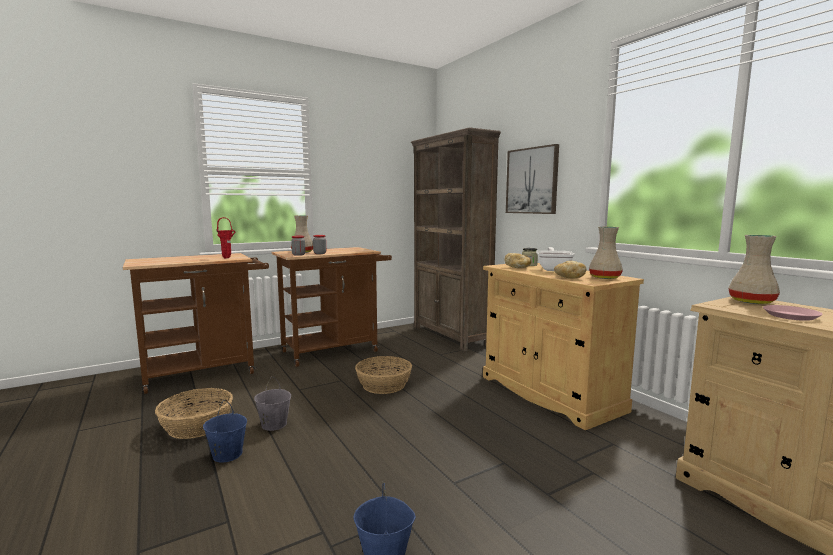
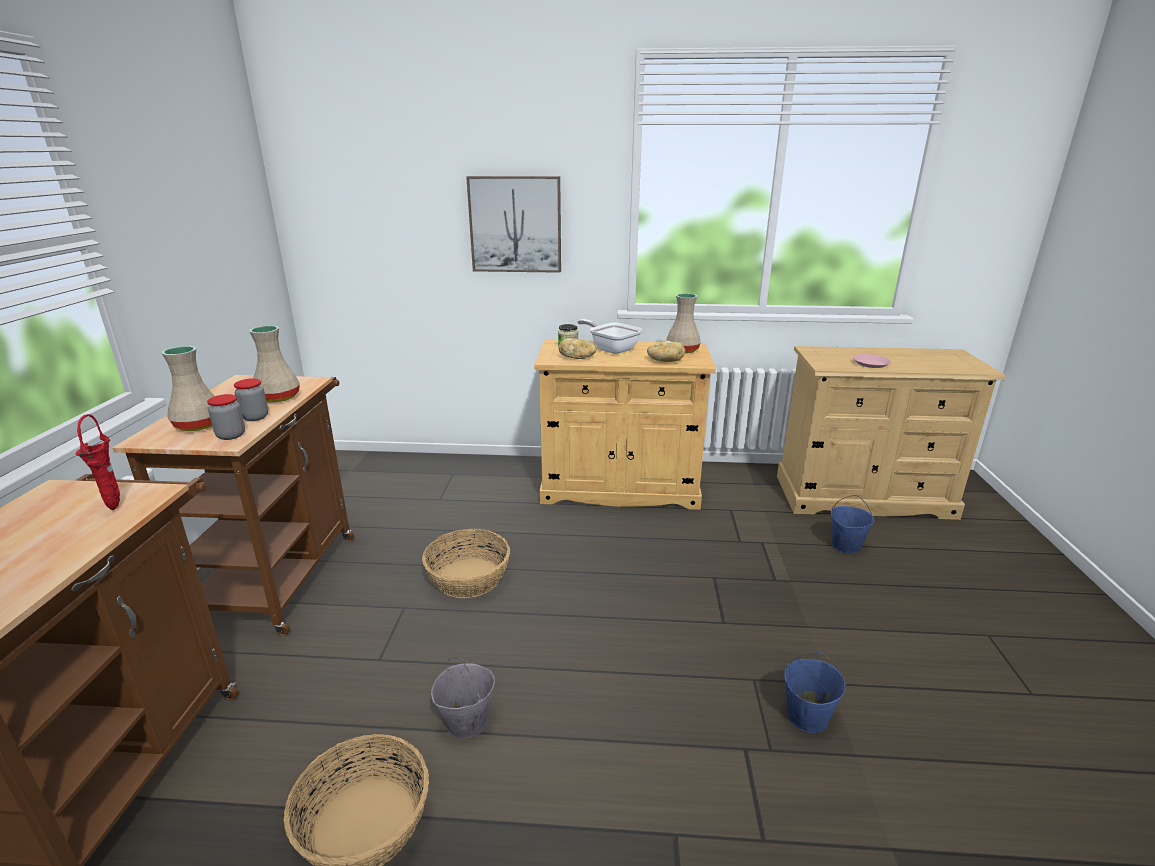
camera: 55 degrees left, 15 degrees up
(227, 455) = (507, 801): blue bucket -> blue bucket (845, 546)
(450, 336) = (398, 467): brown bookcase -> none
(752, 301) = (822, 353): beige vase -> beige vase (279, 398)

